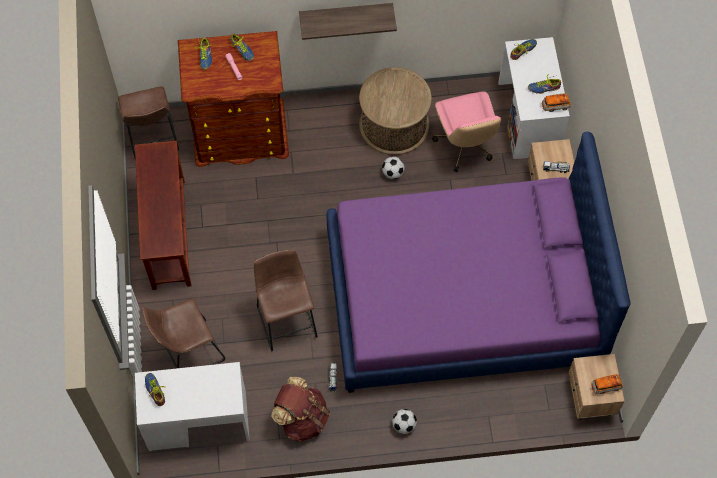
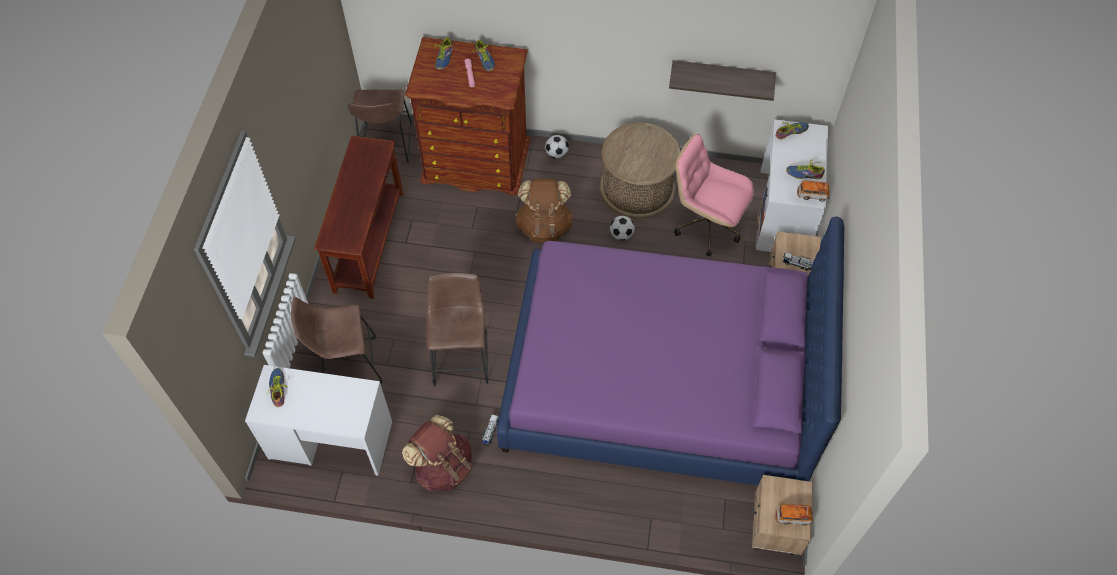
camera: 15 degrees right, 5 degrees down
(322, 181) = (544, 226): none -> brown backpack
(346, 14) = (604, 46): shelf -> shelf (722, 75)
(404, 425) = (552, 503): football -> football (556, 154)
(464, 148) = (705, 226): pink office chair -> pink office chair turned 120 degrees clockwise

